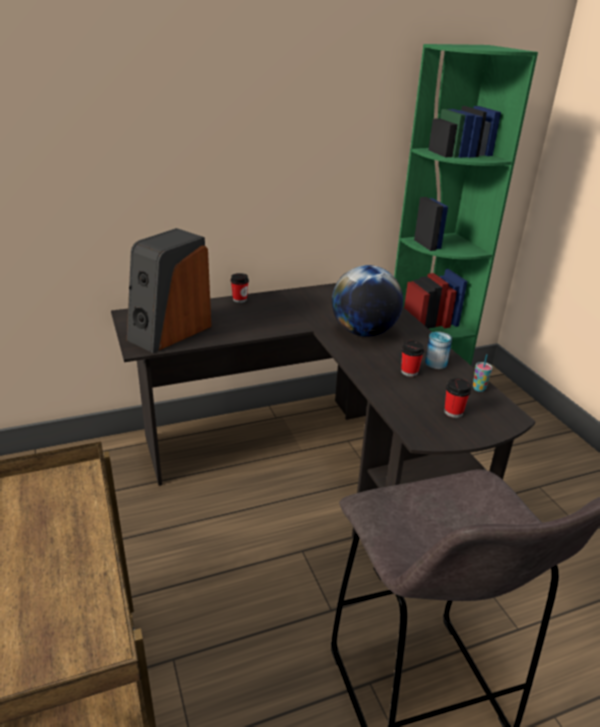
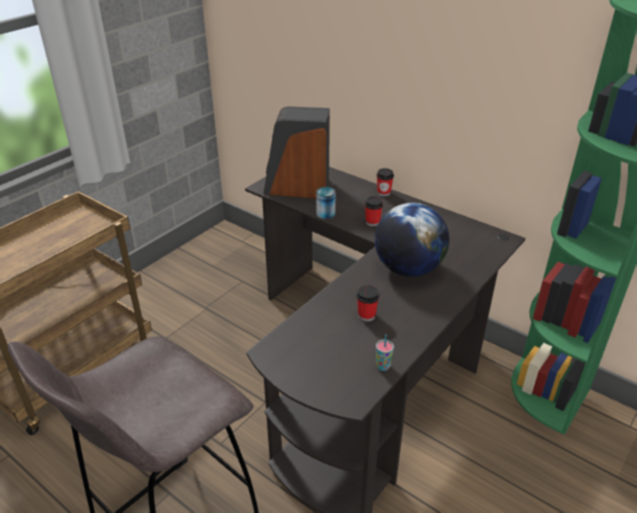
camera: 60 degrees right, 5 degrees up
(436, 363) = (401, 326): can -> can (325, 213)
(453, 412) = (324, 360): cup -> cup (372, 222)

